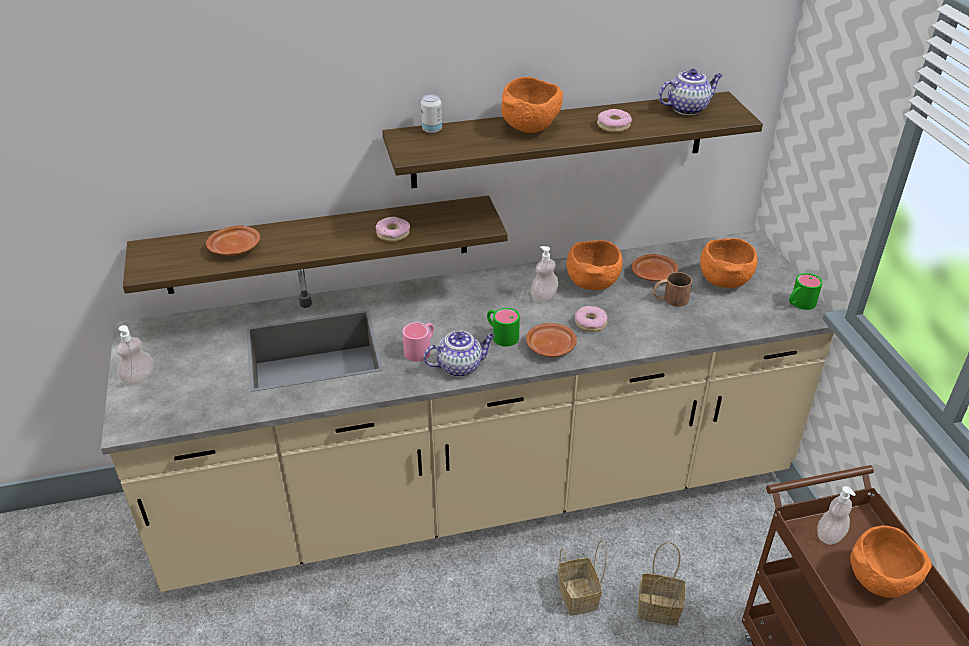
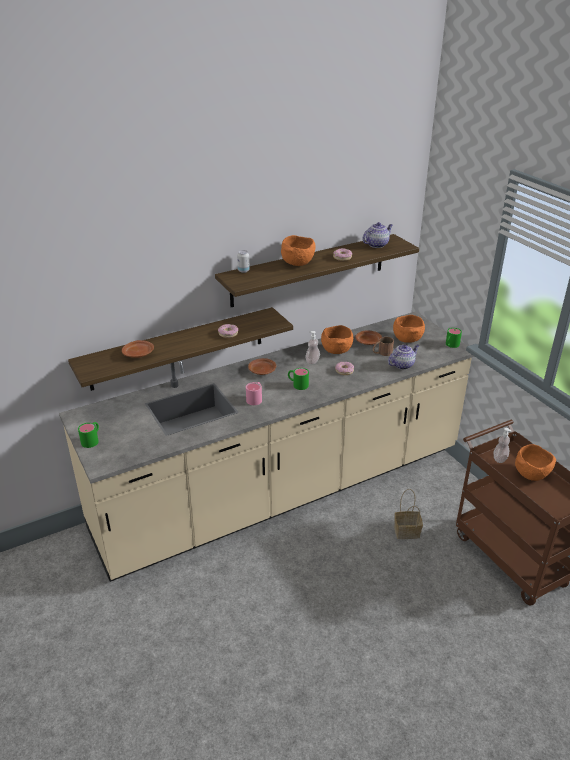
camera: 15 degrees left, 5 degrees down
(138, 378) = (92, 440): soap dispenser -> green mug
(460, 366) = (282, 403): teapot -> teapot (402, 365)
(550, 346) = (328, 386): brown plate -> brown plate (262, 371)
(579, 597) = (360, 535): basket -> none

